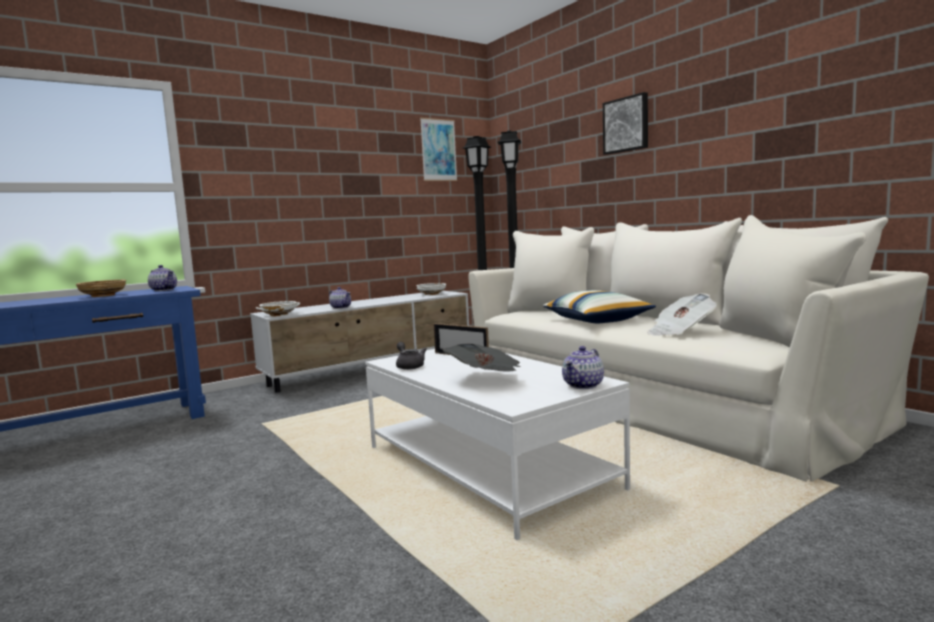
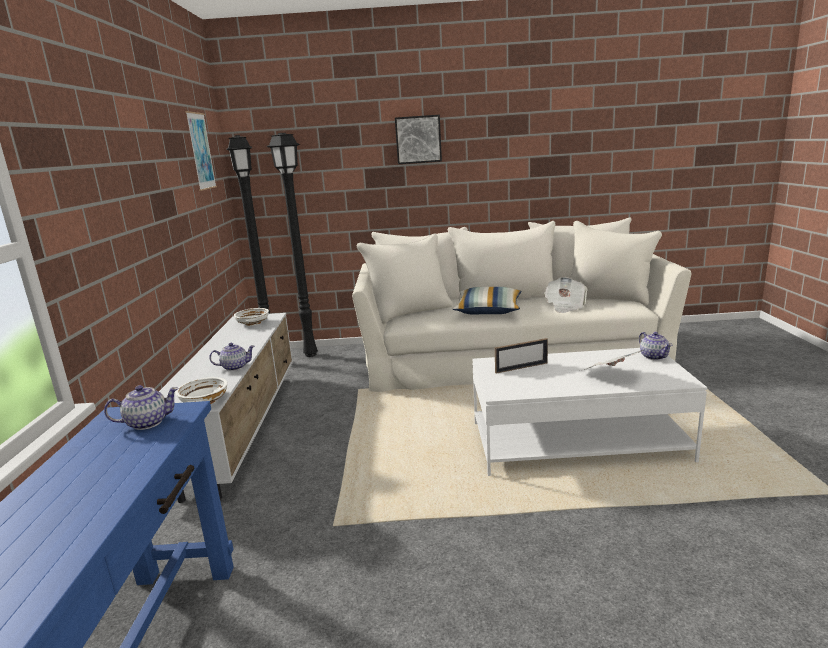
camera: 55 degrees left, 10 degrees up
(103, 295) = (107, 469): beige bowl -> none
(409, 366) = (531, 389): grey teapot -> none

